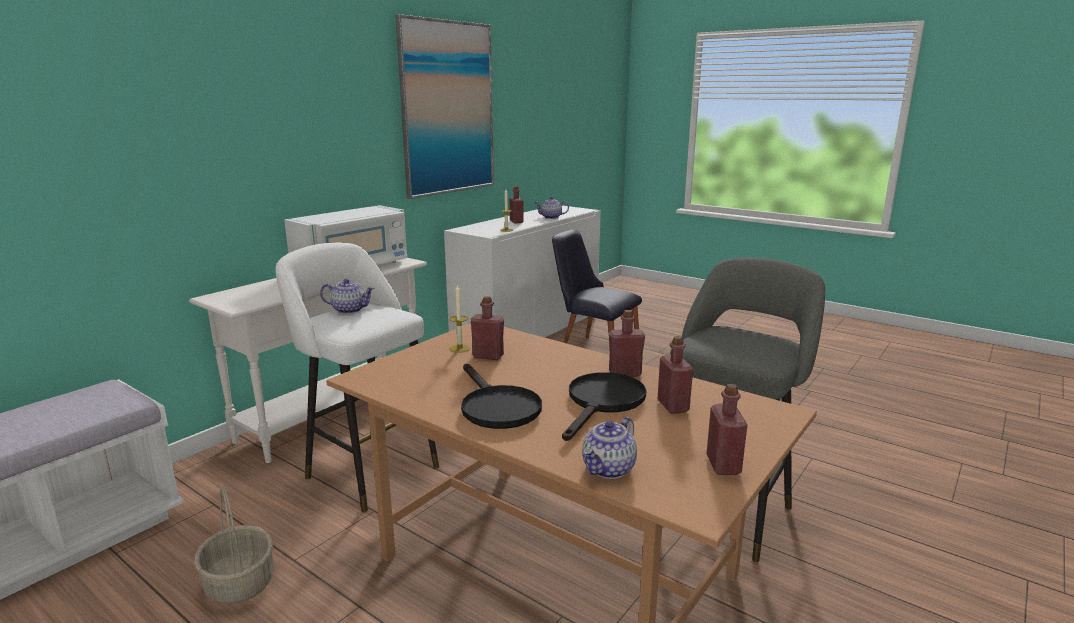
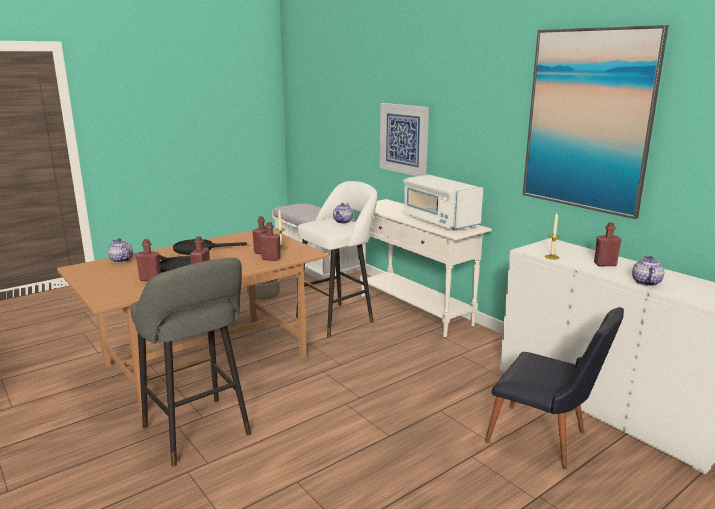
camera: 105 degrees right, 0 degrees up
(203, 180) = (404, 139): none -> picture
(593, 349) = (545, 441): black chair -> black chair turned 75 degrees clockwise
(723, 465) = (90, 277): red bottle -> red bottle (271, 259)

